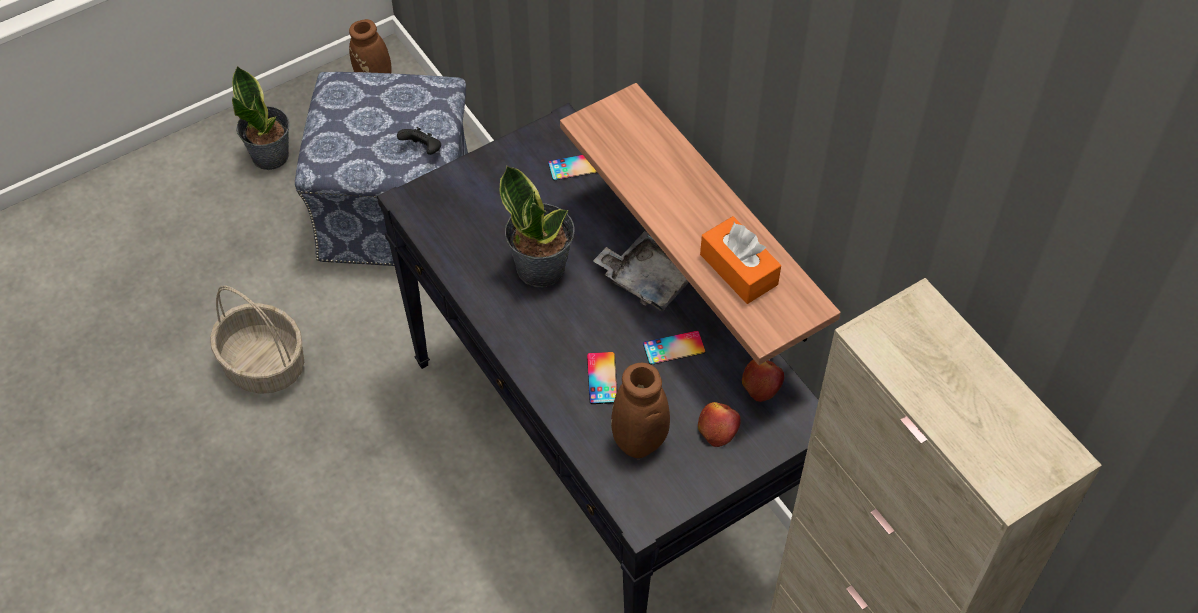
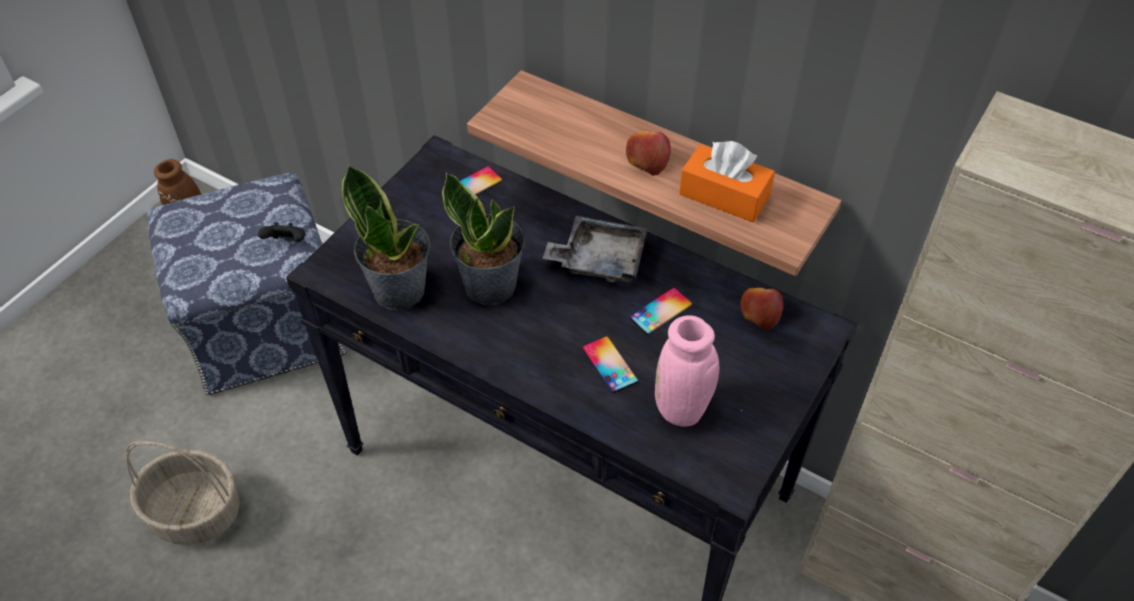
camera: 25 degrees left, 5 degrees down
(271, 155) = (116, 317): potted plant -> potted plant (400, 289)
(637, 445) = (682, 414): brown vase -> pink vase
(718, 427) = (746, 367): apple -> apple (647, 159)

